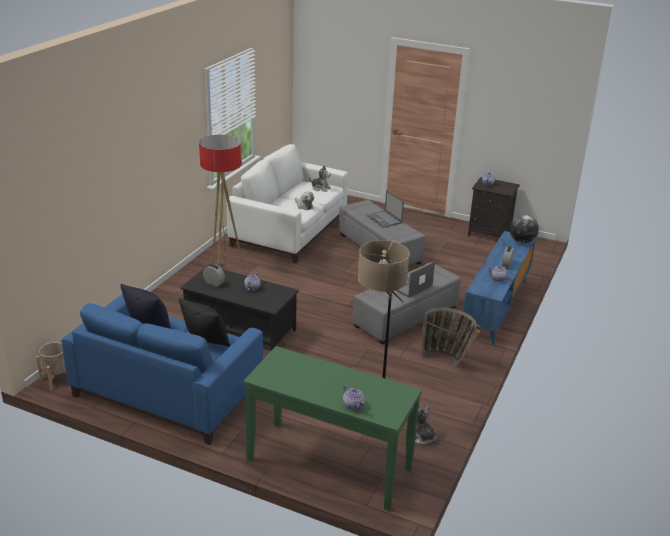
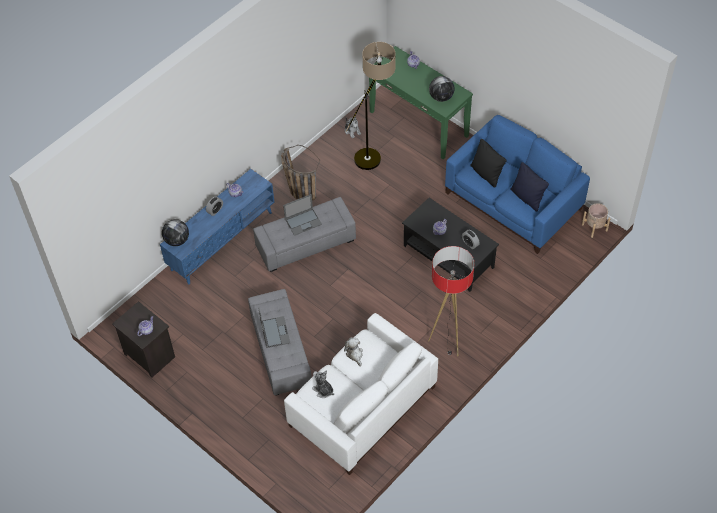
camera: 160 degrees left, 25 degrees up
(291, 367) = (441, 97): none -> globe

